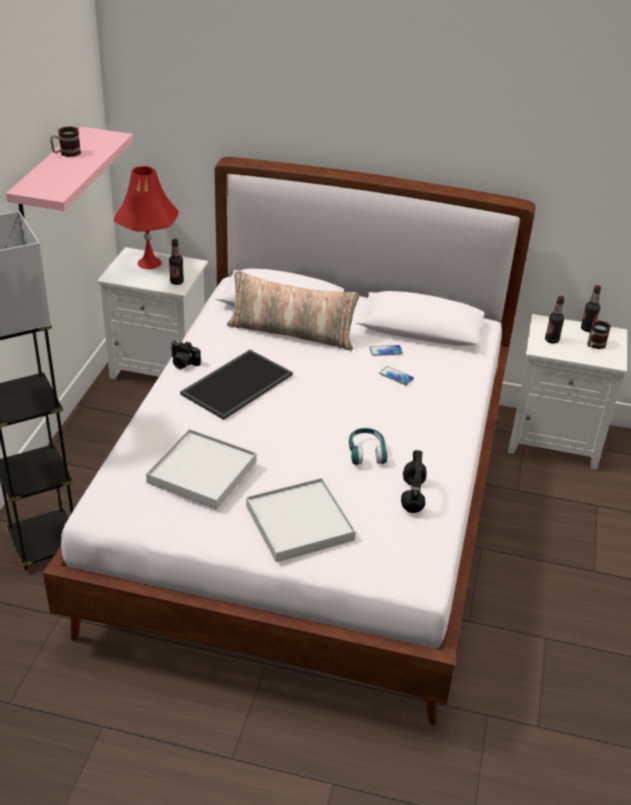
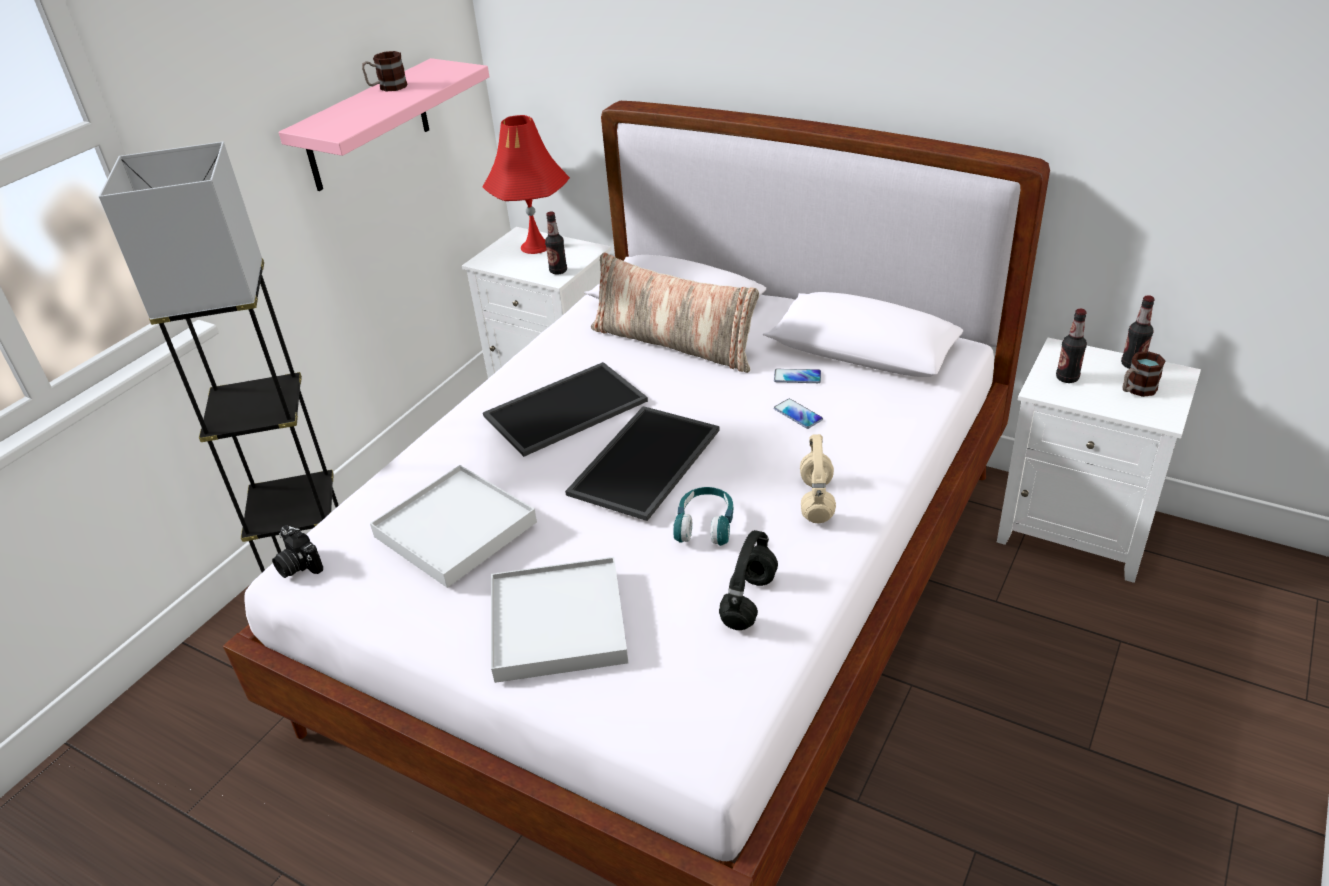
camera: 20 degrees right, 0 degrees up
(183, 363) = (509, 375): camera -> camera (297, 565)
(311, 417) = (646, 463): none -> tray
(430, 431) = (817, 501): none -> beige headphones

